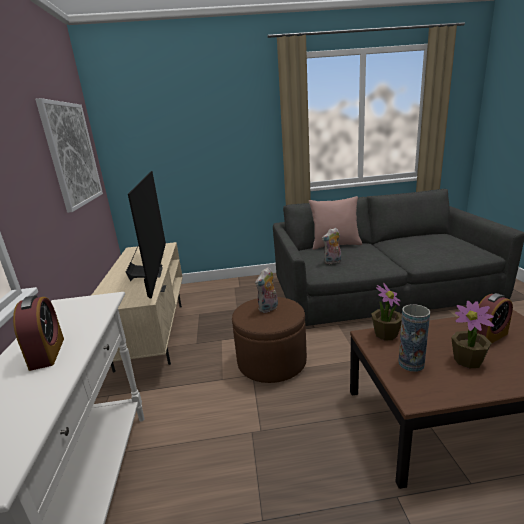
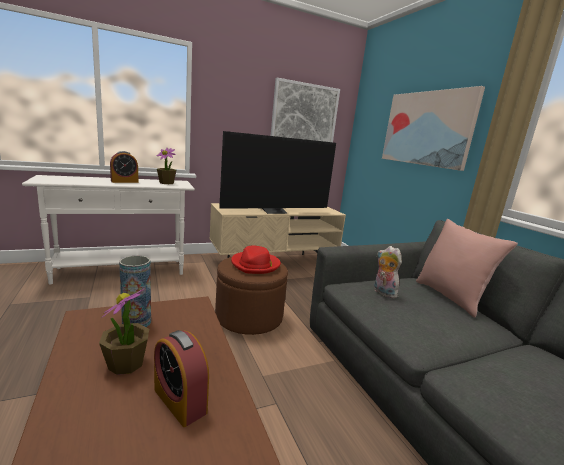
camera: 70 degrees right, 5 degrees down
(214, 138) = (427, 128): none -> picture
(268, 309) = (255, 265): plush toy -> red hat
(385, 334) = (197, 314): potted plant -> potted plant (167, 183)

